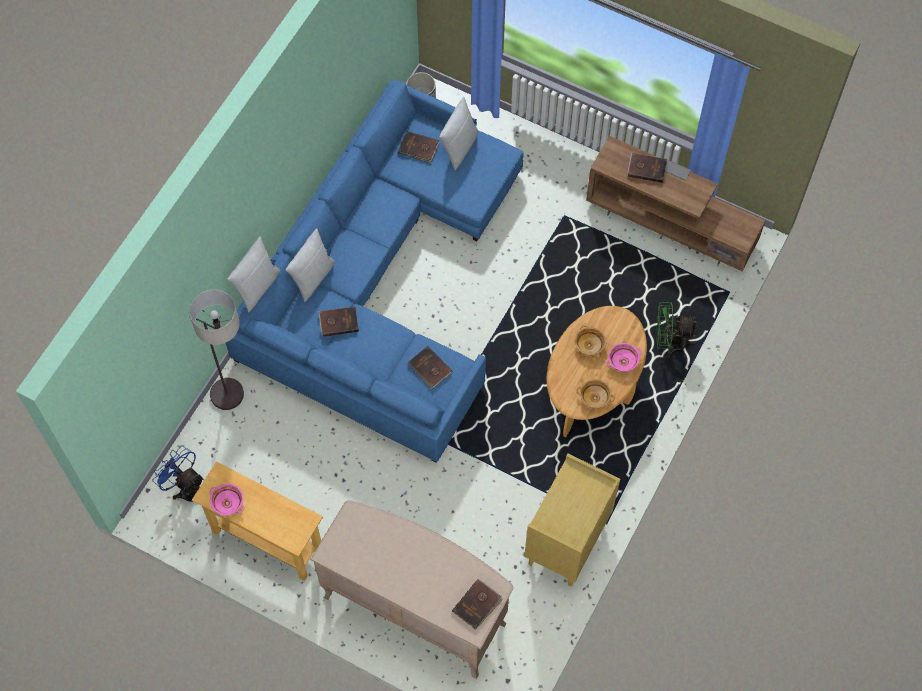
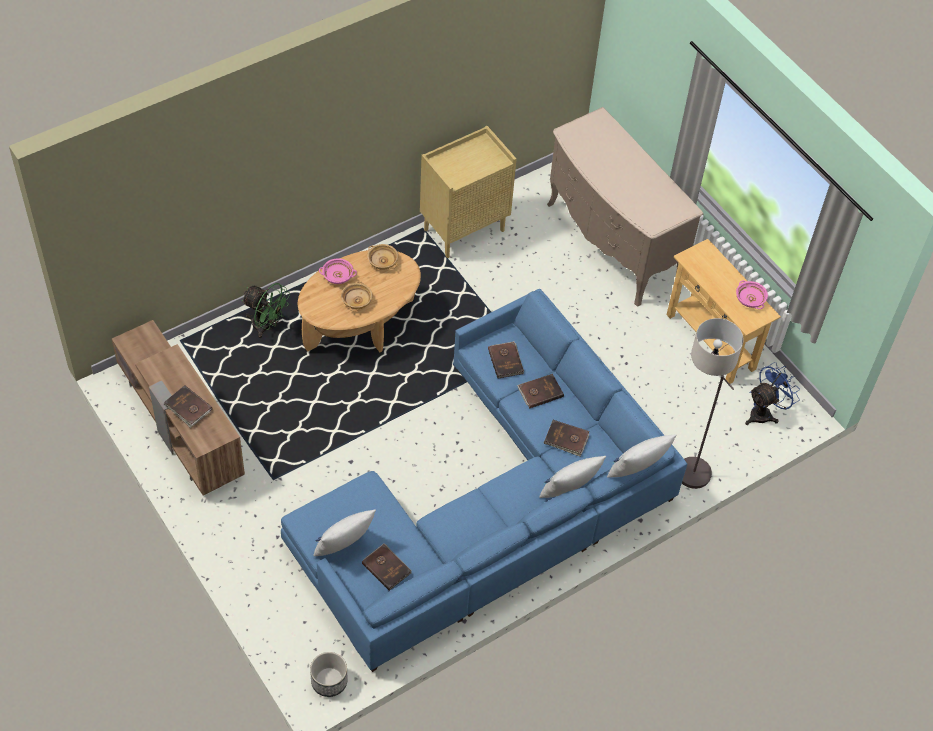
camera: 155 degrees left, 10 degrees down
(187, 488) = (764, 413): blue fan -> blue fan turned 105 degrees counterclockwise
(477, 605) = (588, 129): brown book -> brown book (540, 392)

